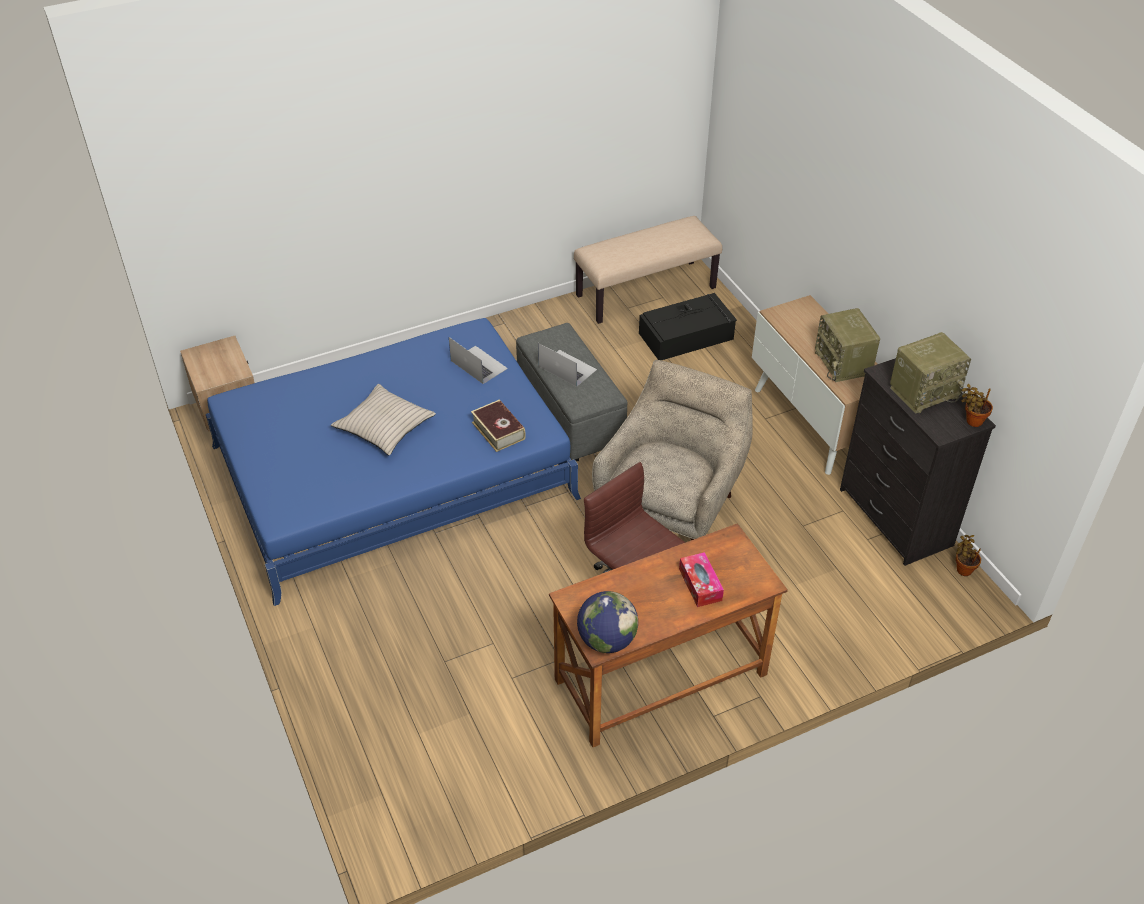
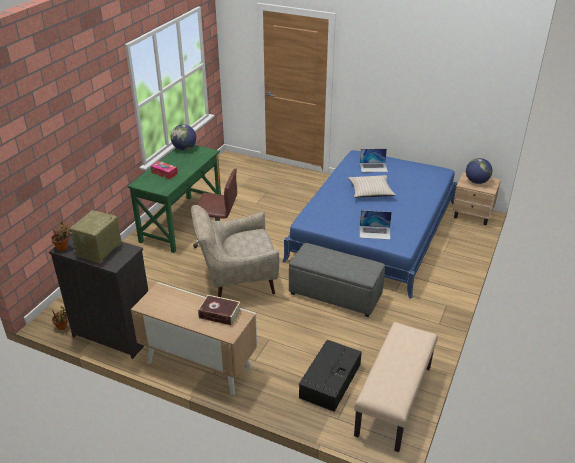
camera: 140 degrees right, 10 degrees down
(216, 365) = (476, 182): none -> globe
(498, 430) = (324, 212): book -> book (219, 314)
(567, 368) = (336, 259): laptop -> laptop (373, 167)
(661, 678) = (181, 223): brown desk -> green desk
(671, 506) = (236, 280): beige armchair -> beige armchair turned 90 degrees clockwise
(843, 363) = (174, 305): radio -> none

